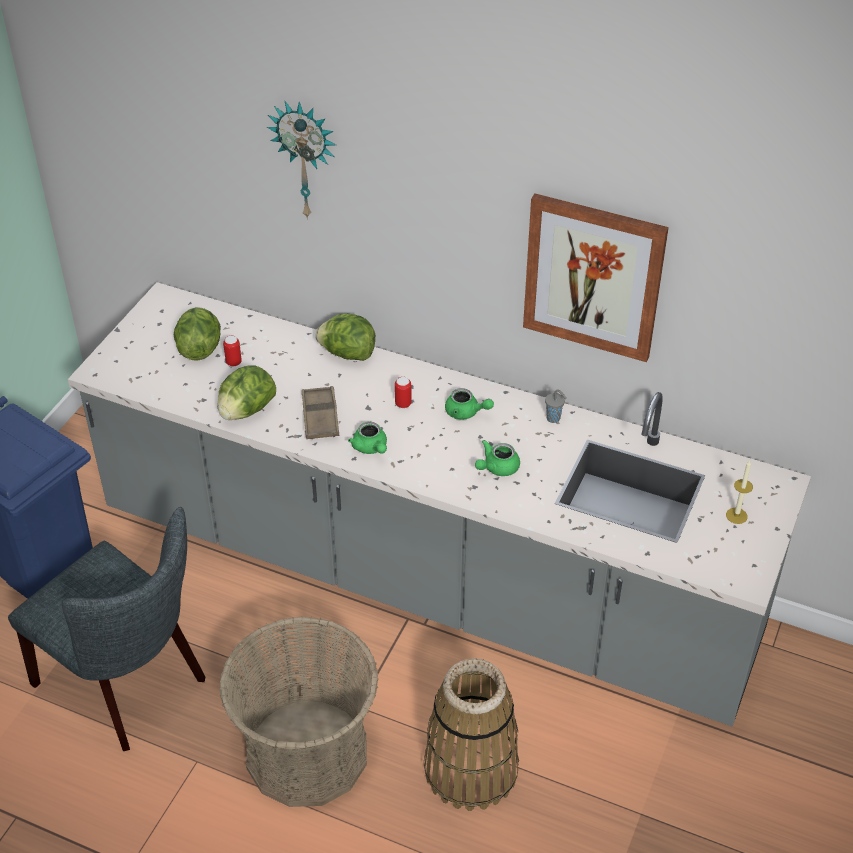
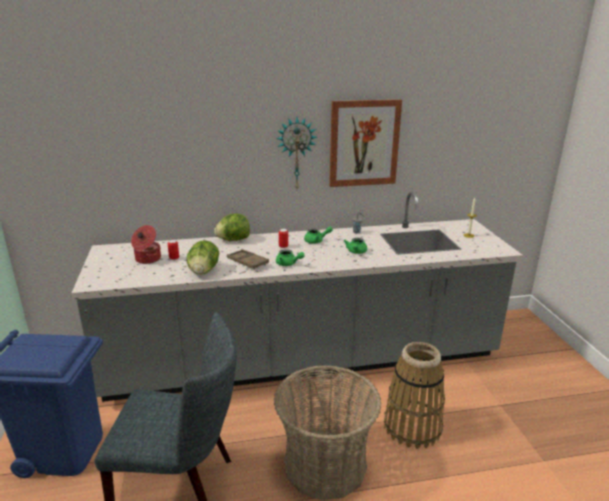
camera: 35 degrees left, 20 degrees down
(199, 348) = (147, 259): lettuce -> cooking pot
(306, 159) = (195, 121): wall clock -> wall clock (296, 153)

